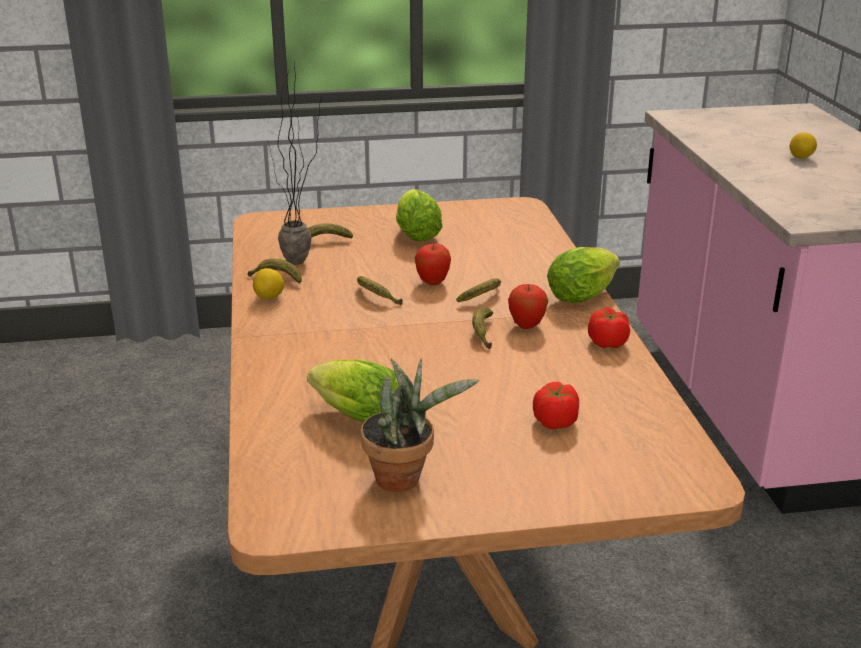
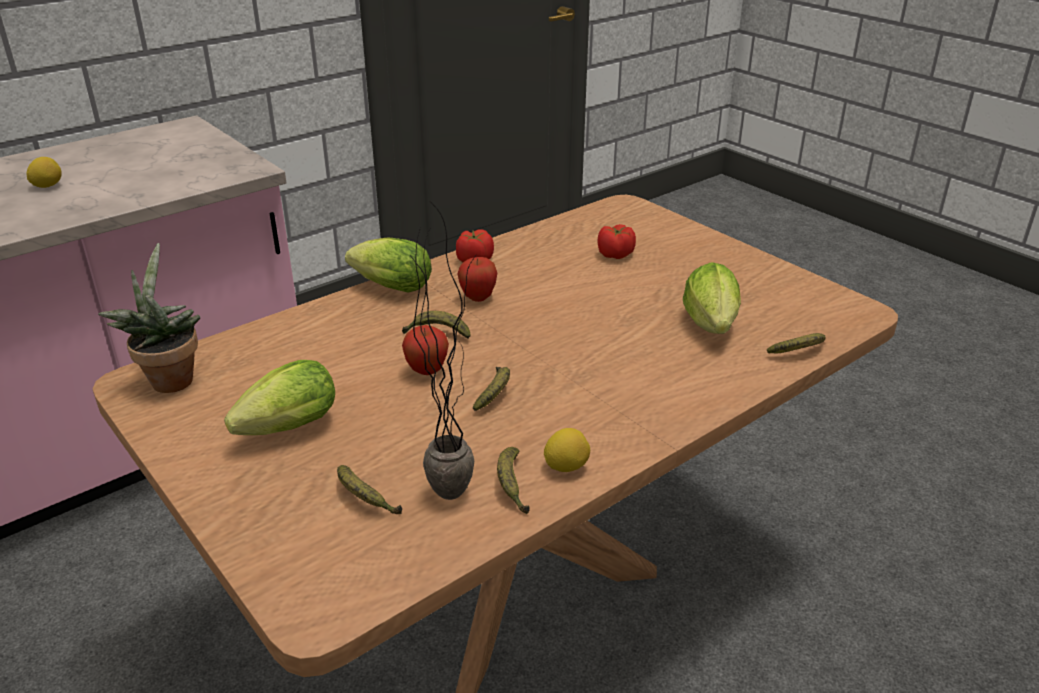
camera: 120 degrees left, 5 degrees up
(405, 478) = (749, 285): potted plant -> potted plant (170, 378)
(483, 333) = (513, 313): banana -> banana (800, 352)

